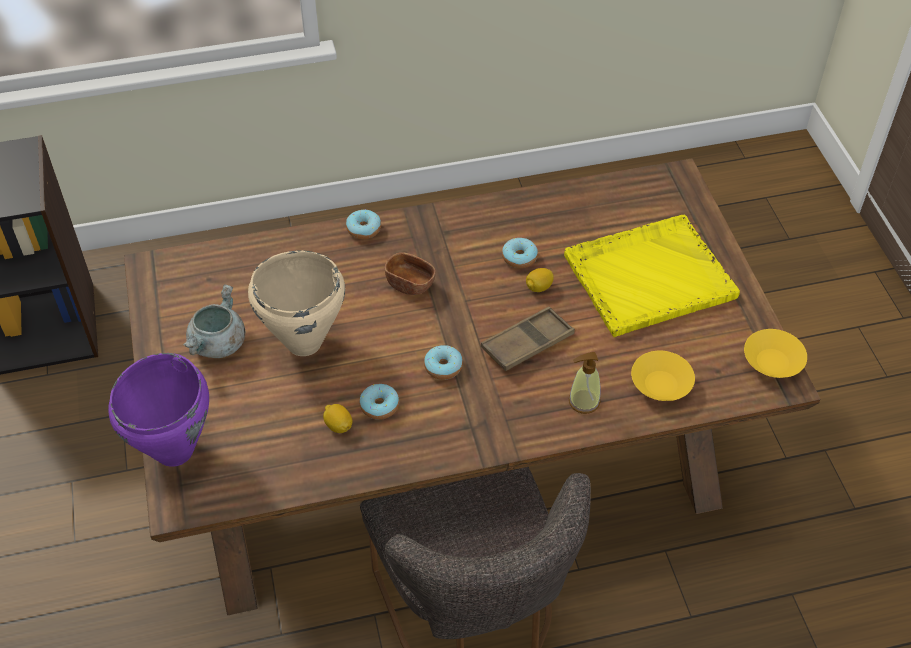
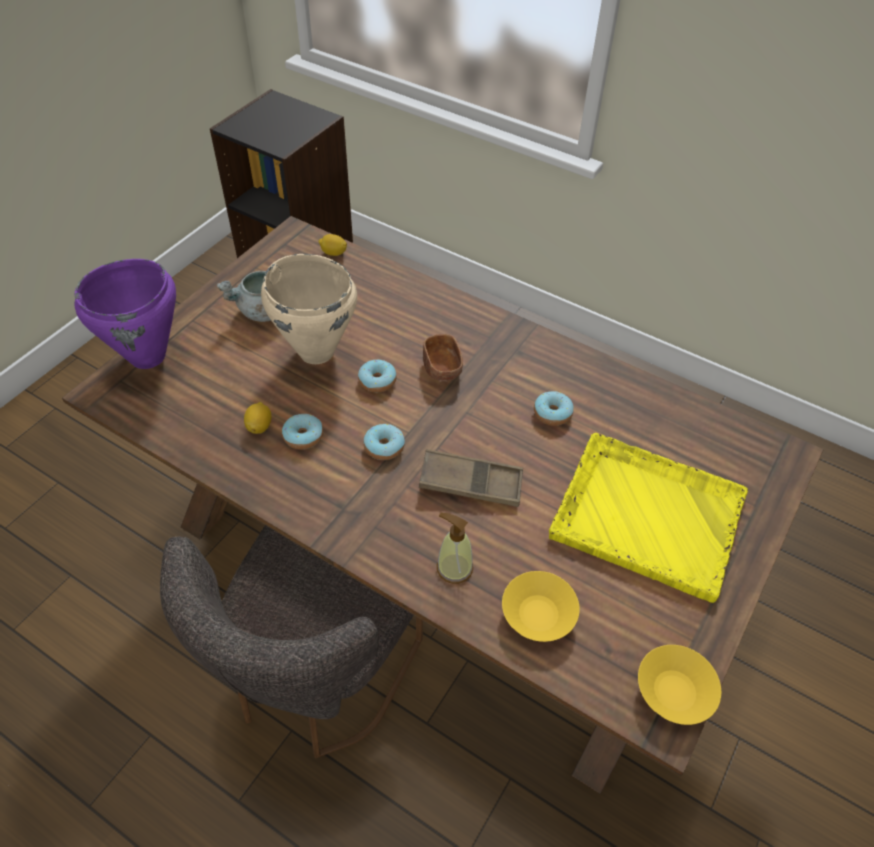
camera: 45 degrees right, 0 degrees up
(364, 229) = (461, 307): donut -> donut (377, 381)
(538, 287) = (538, 448): lemon -> lemon (333, 253)

